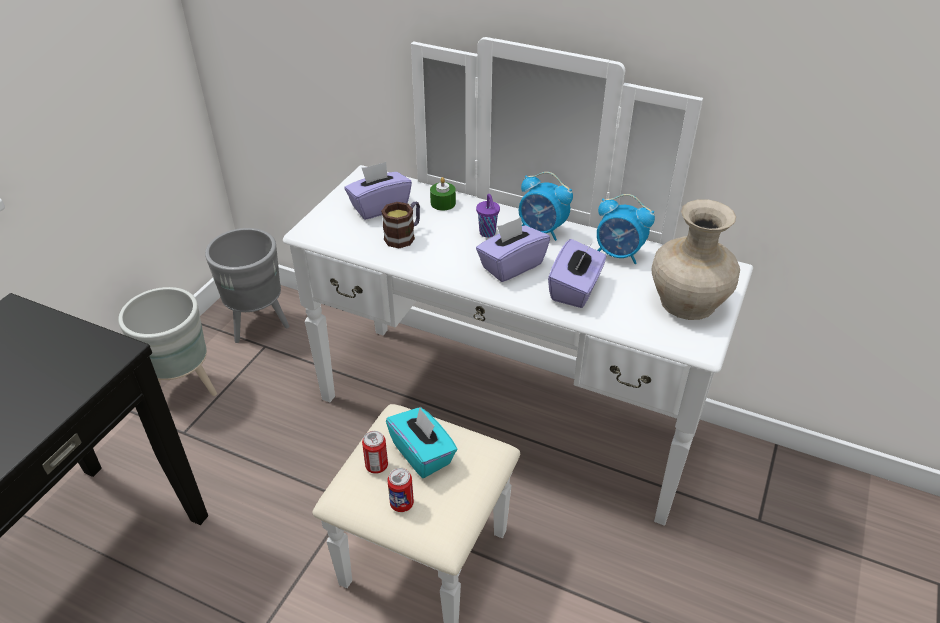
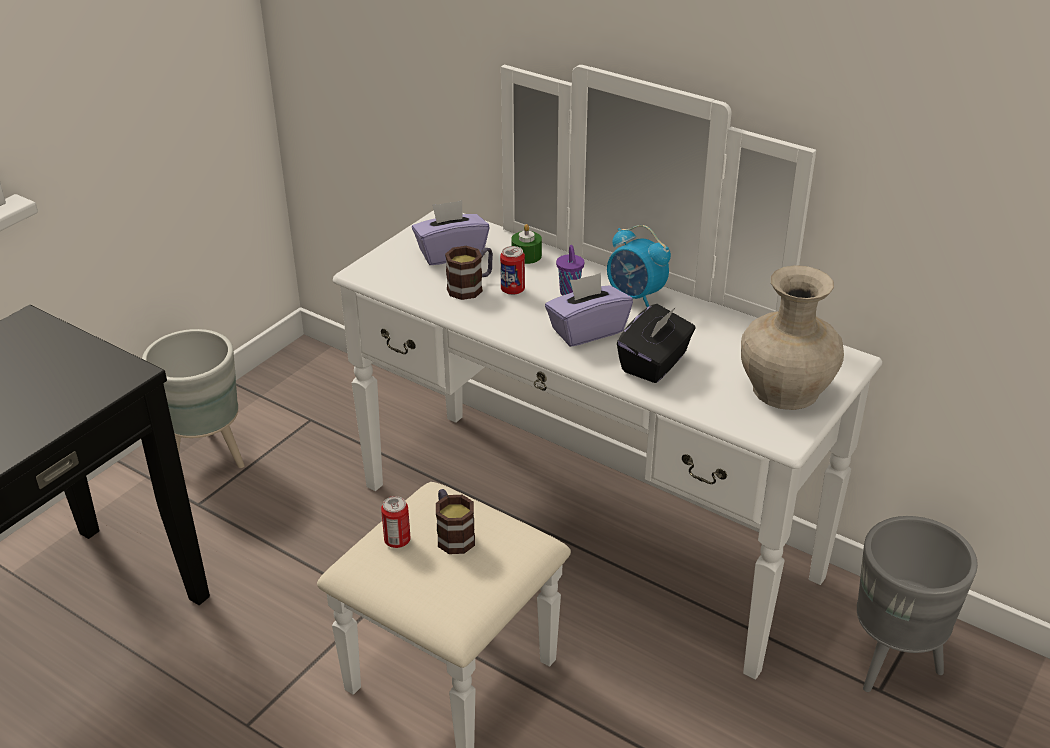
camera: 10 degrees right, 5 degrees down
(259, 326) = (308, 396): grey planter -> grey planter (892, 665)
(402, 503) = (416, 582): can -> can (512, 290)
(422, 454) = (452, 534): turquoise tissue box -> mug
(575, 289) = (655, 363): purple tissue box -> black tissue box
(619, 254) = (719, 331): alarm clock -> none

